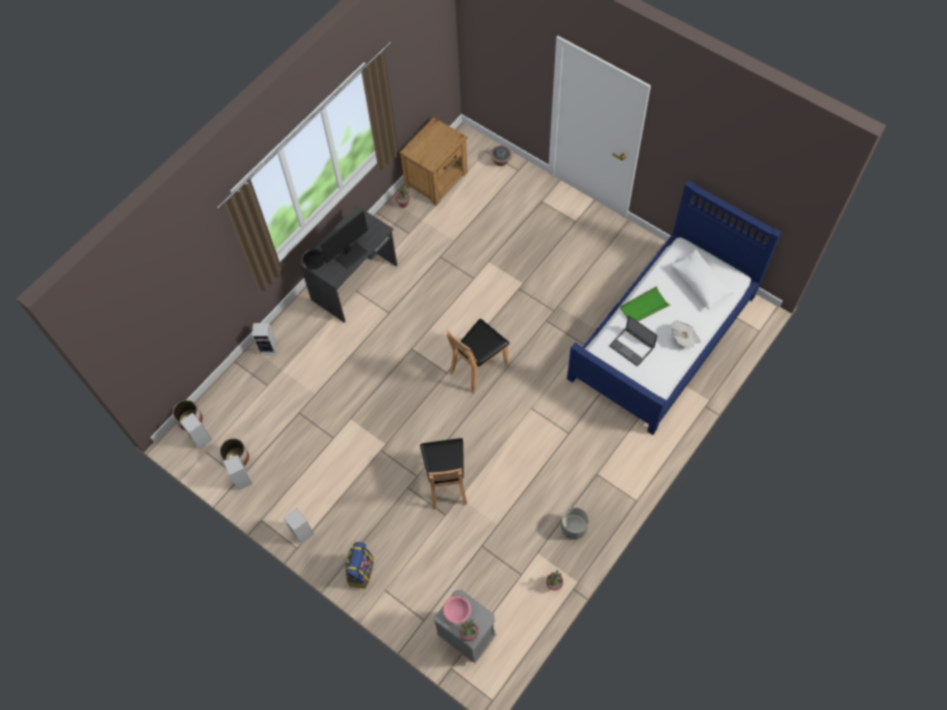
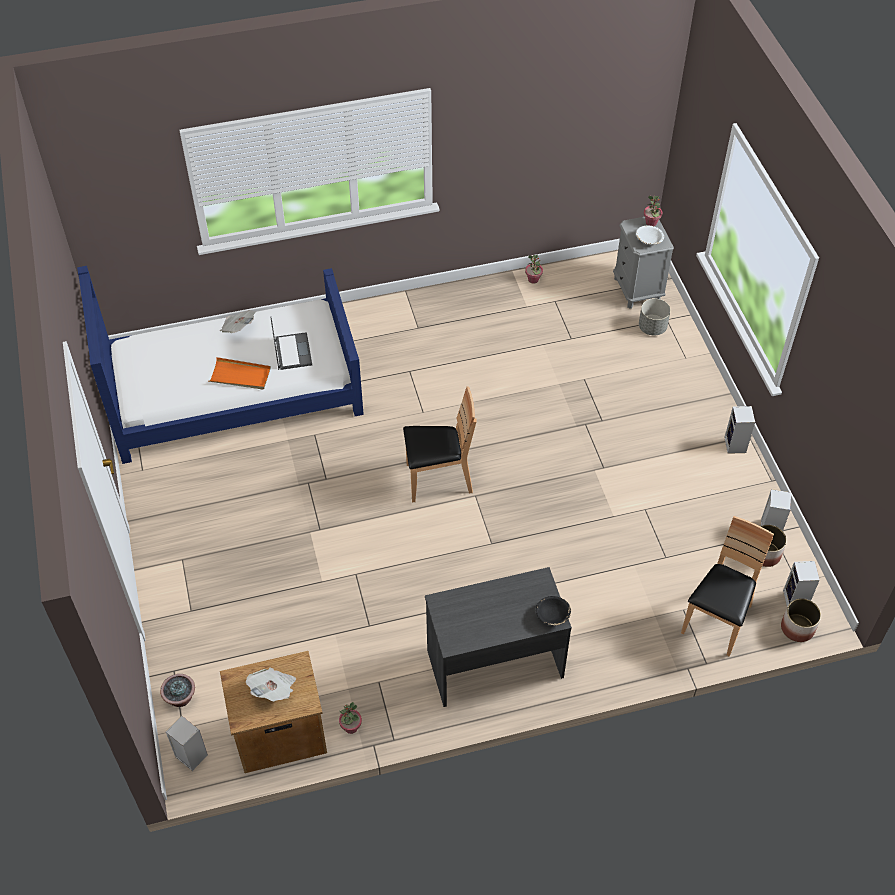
camera: 145 degrees left, 10 degrees down
(269, 347) = (653, 653): speaker -> speaker (190, 755)
(351, 255) = (501, 596): monitor -> none
(360, 571) = (698, 384): backpack -> none
(432, 145) = (273, 690): none -> newspaper
(446, 482) = (561, 402): brown chair -> brown chair (717, 620)
(457, 611) = (649, 240): pink bowl -> white bowl
(573, 528) = (478, 304): grey planter -> grey planter (652, 328)
(644, 307) = (240, 376): green tray -> orange tray
(700, 283) = (164, 361): white pillow -> none

